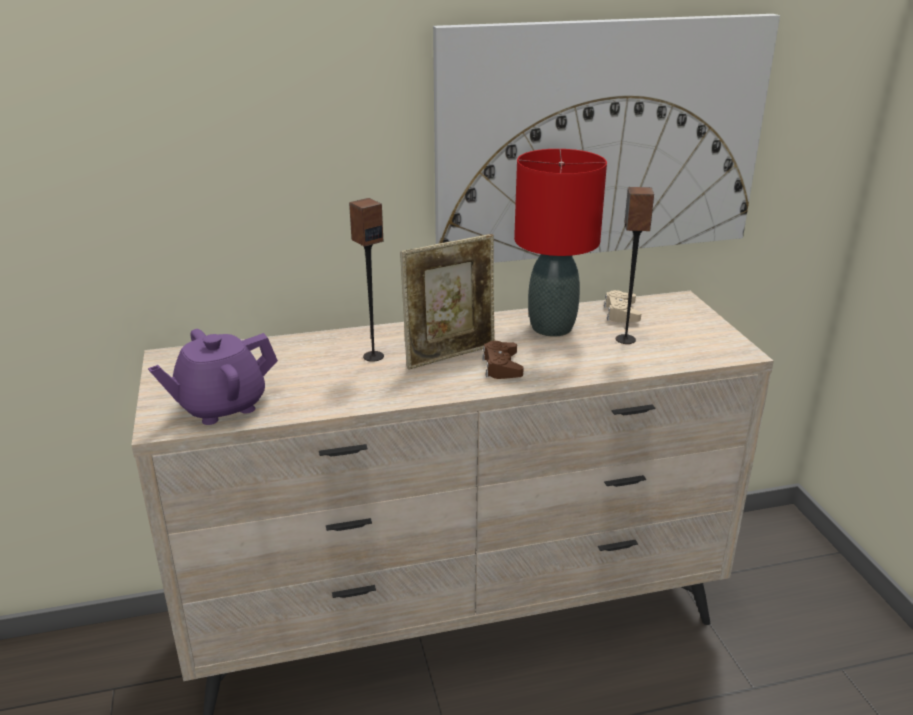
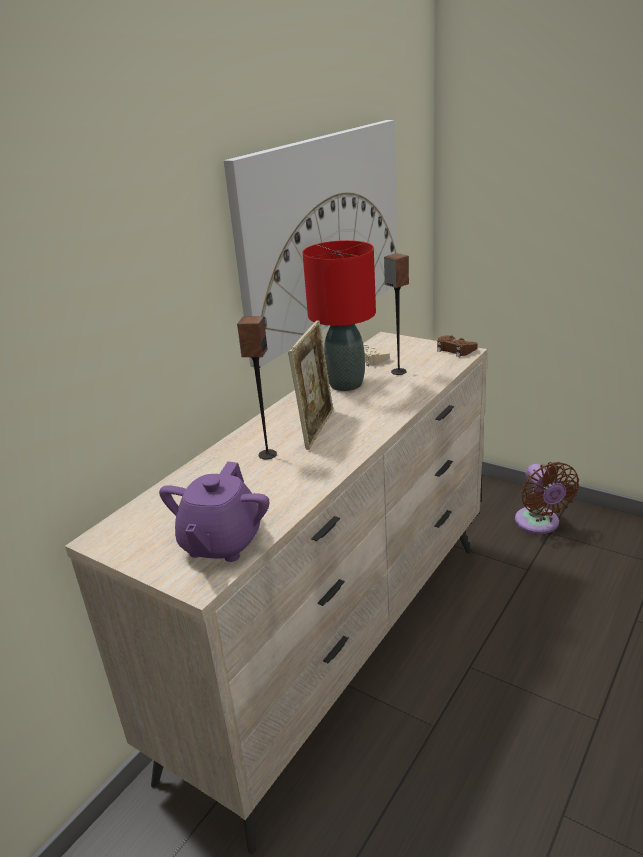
camera: 40 degrees left, 0 degrees up
(501, 366) = (360, 419): brown game controller -> brown game controller (455, 350)
(839, 650) = (539, 524): none -> brown fan

